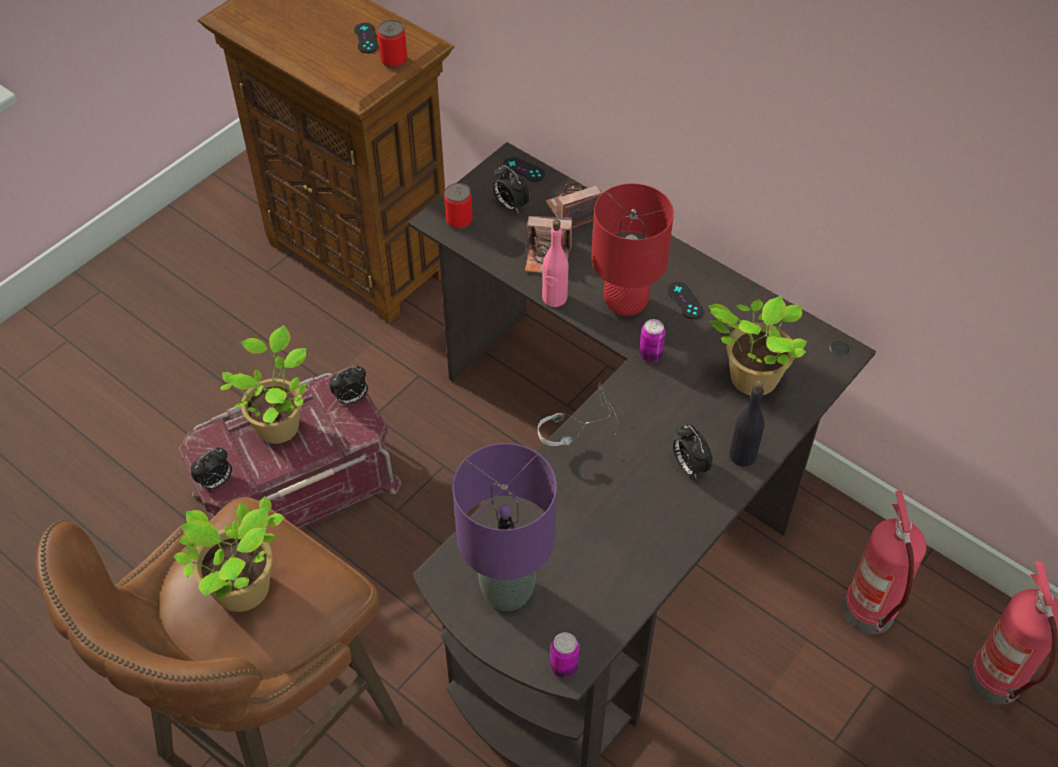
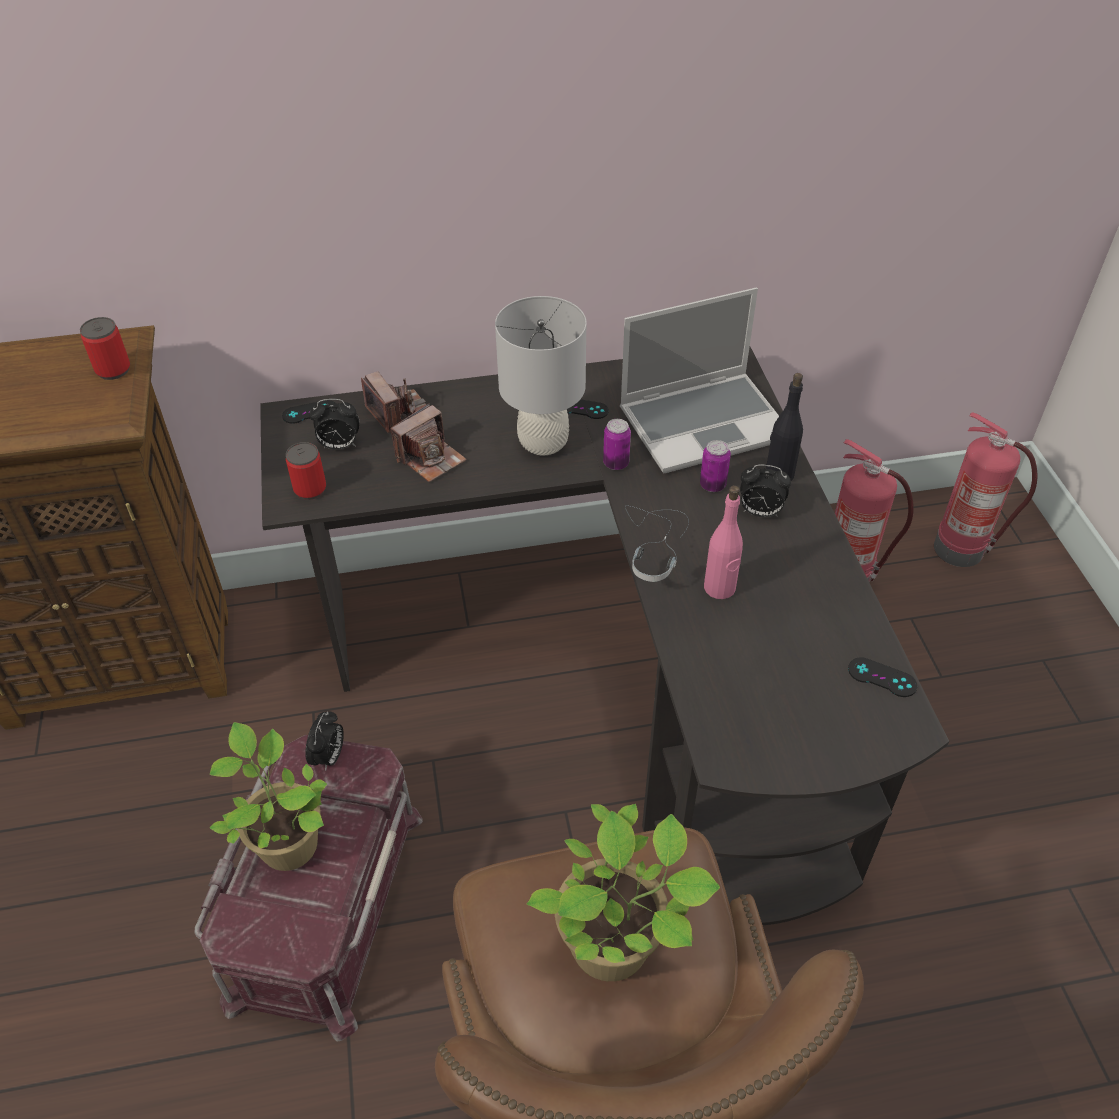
camera: 50 degrees left, 5 degrees down
(216, 482) = (297, 952): alarm clock -> none
(366, 38) = (52, 371): black game controller -> black game controller (882, 677)
(506, 591) = (785, 720): purple table lamp -> none
(554, 298) = (482, 483): pink bottle -> pink bottle (720, 588)
(564, 666) = (905, 728): can -> can (712, 485)
(572, 212) = (399, 413): camera -> camera turned 135 degrees clockwise
(623, 305) = (543, 446): red table lamp -> grey table lamp
(749, 379) = (704, 423): potted plant -> laptop

